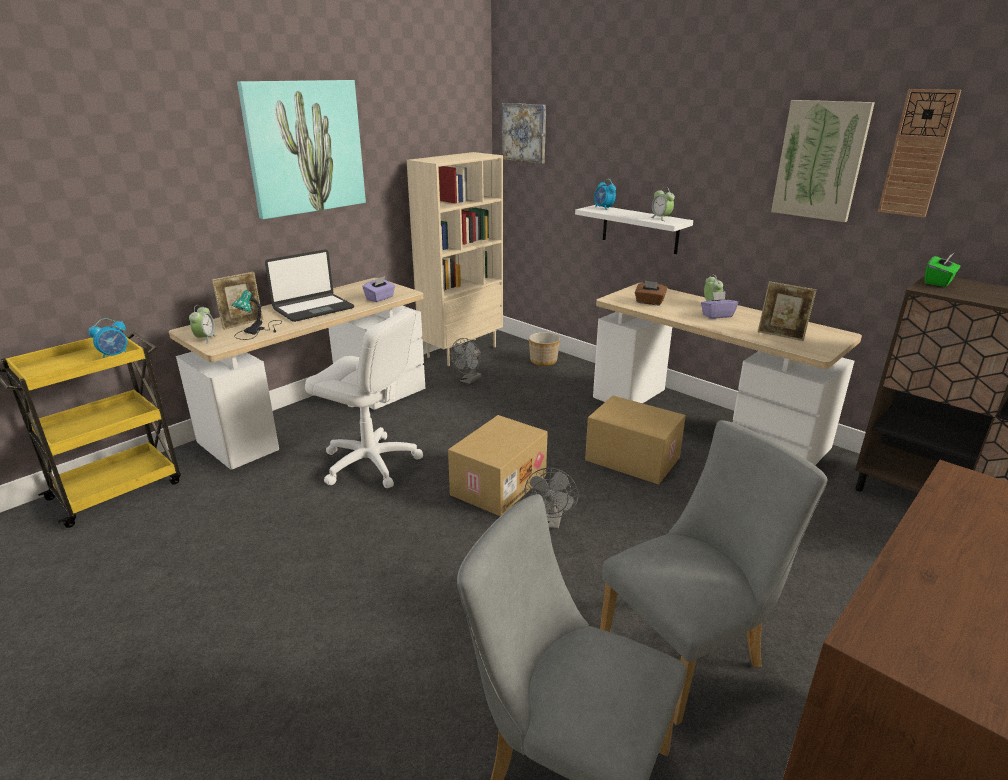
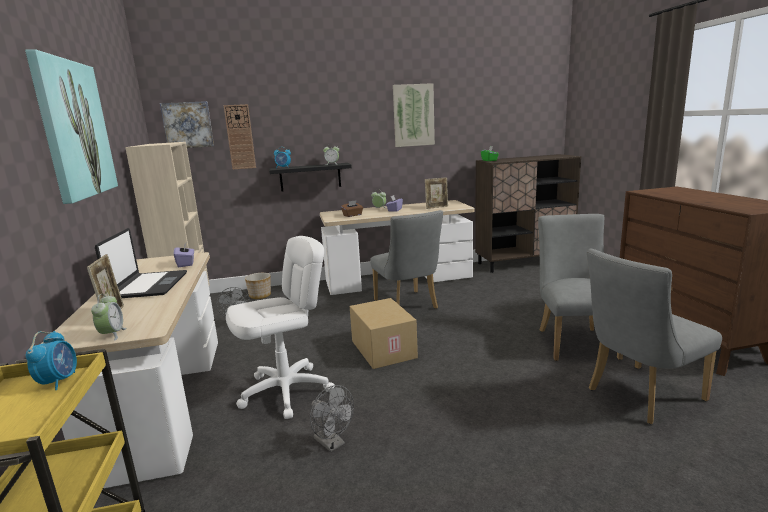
camera: 55 degrees left, 10 degrees down
(205, 339) = (112, 334): alarm clock -> alarm clock turned 45 degrees clockwise
(259, 330) = (149, 309): table lamp -> none
(551, 523) = (442, 344): grey fan -> grey fan (332, 443)
(631, 459) = (408, 306): cardboard box -> grey chair
(640, 229) = (310, 177): white shelf -> black shelf
(917, 154) = (456, 106): wall clock -> wall clock (240, 137)

